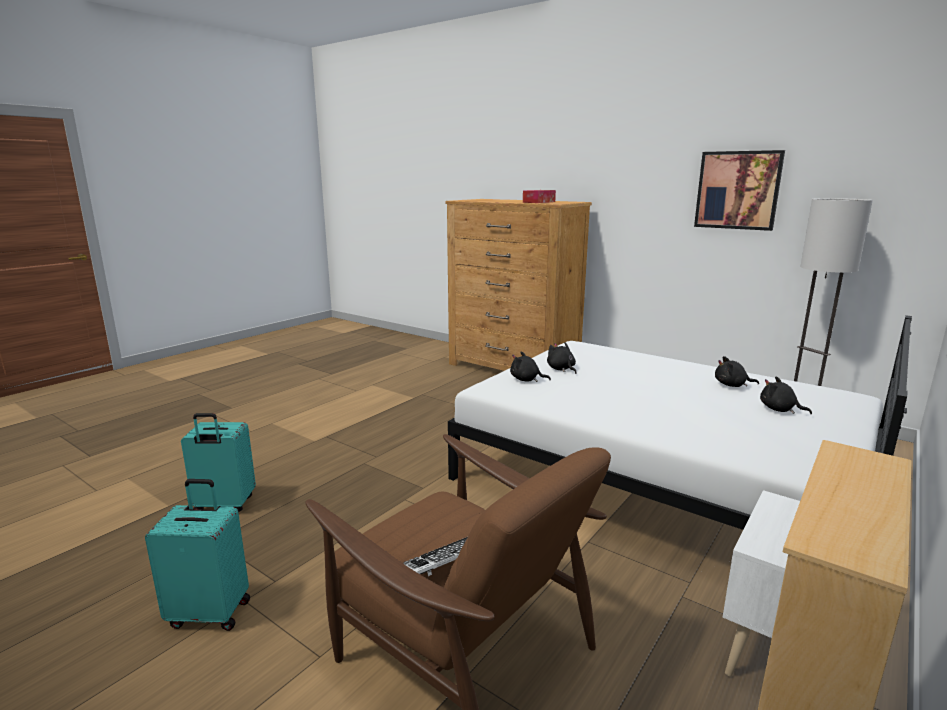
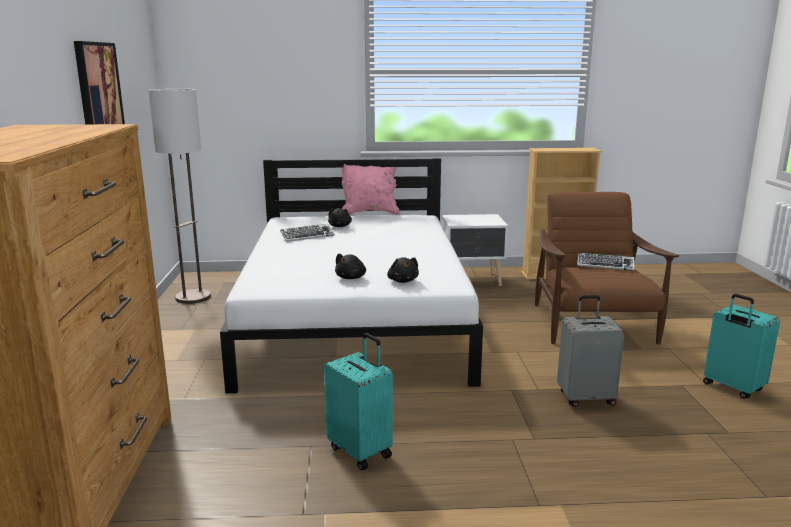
camera: 130 degrees left, 0 degrees up
(224, 505) = (716, 463): turquoise suitcase -> turquoise suitcase (361, 451)
(359, 511) = (585, 398): none -> grey suitcase
(539, 202) = (65, 130): tissue box -> none
(732, 385) = (307, 236): black plush toy -> keyboard
(872, 448) = (369, 213): none -> pink pillow

